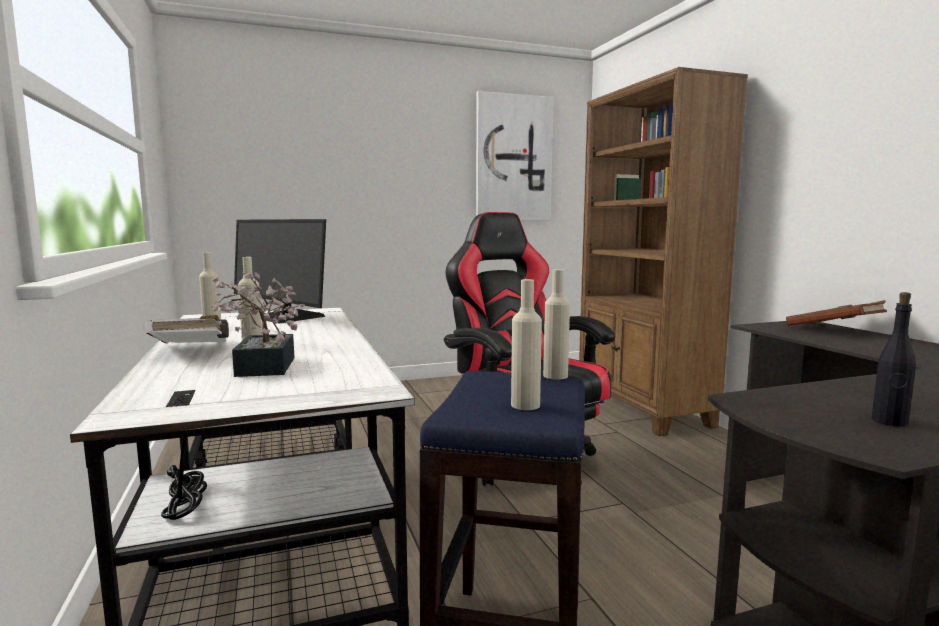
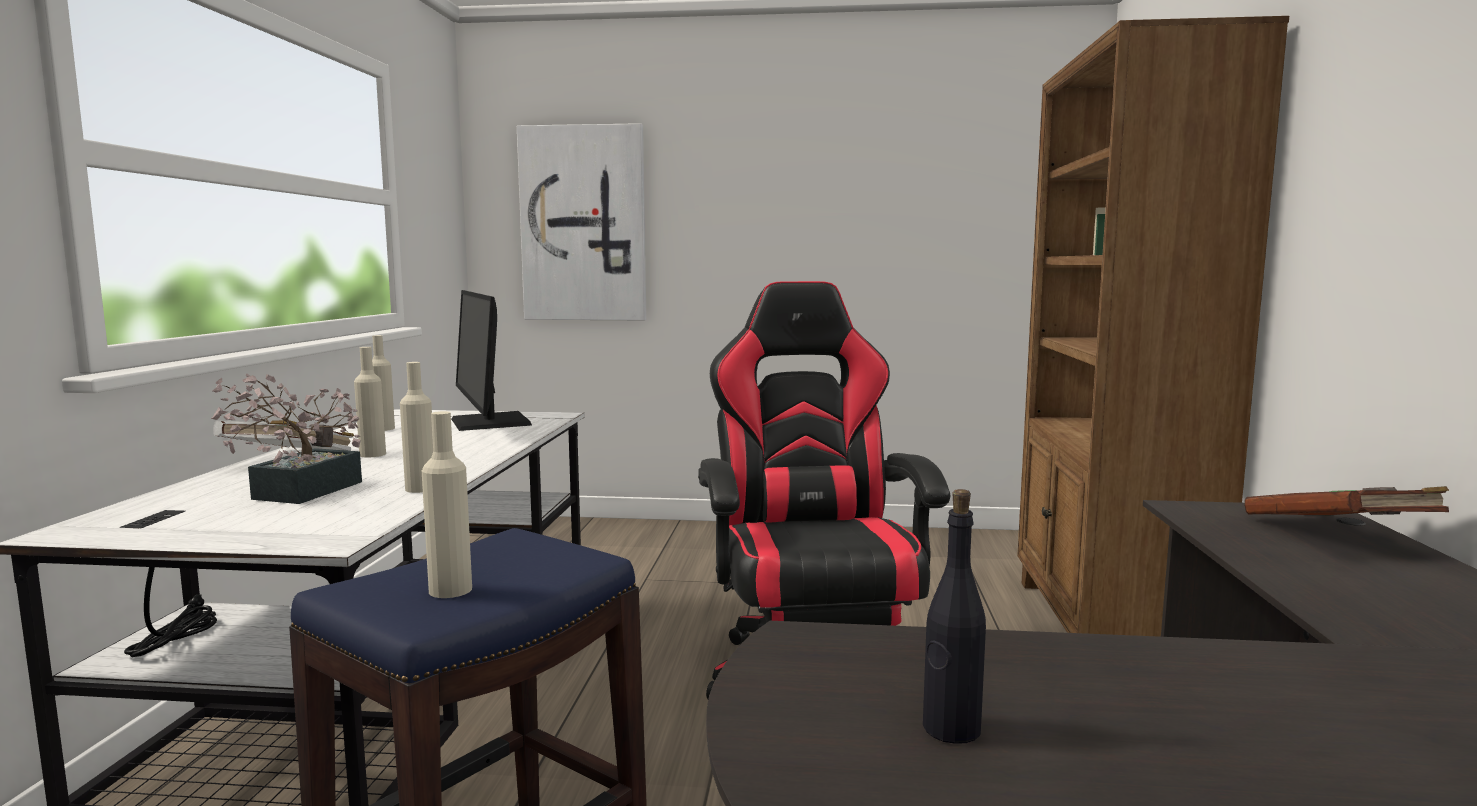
camera: 25 degrees right, 0 degrees up
(513, 158) = (956, 182): picture -> picture (583, 224)
(555, 376) = (591, 553): beige bottle -> beige bottle (420, 488)

